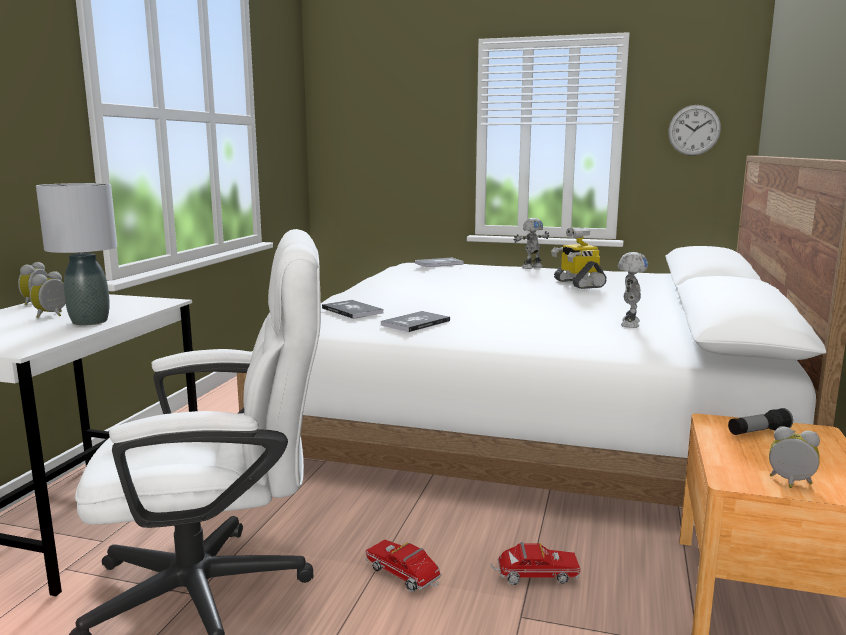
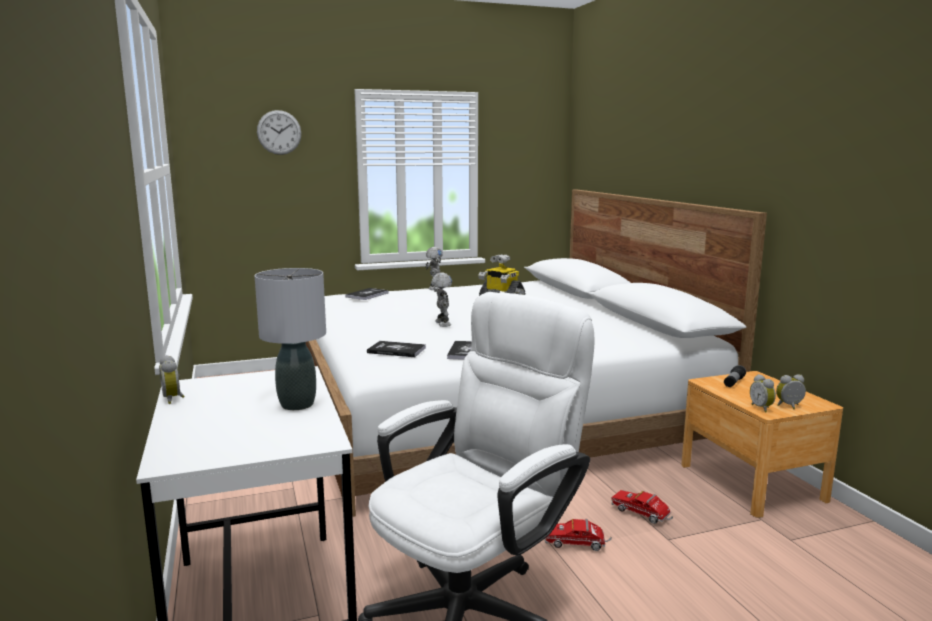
camera: 35 degrees left, 0 degrees up
(53, 315) = (239, 407): alarm clock -> alarm clock (762, 408)
(533, 576) = (643, 514): toy truck -> toy truck turned 105 degrees counterclockwise
(628, 323) = (594, 326): toy robot -> toy robot (442, 323)
(694, 130) = (527, 169): wall clock -> wall clock (279, 132)

